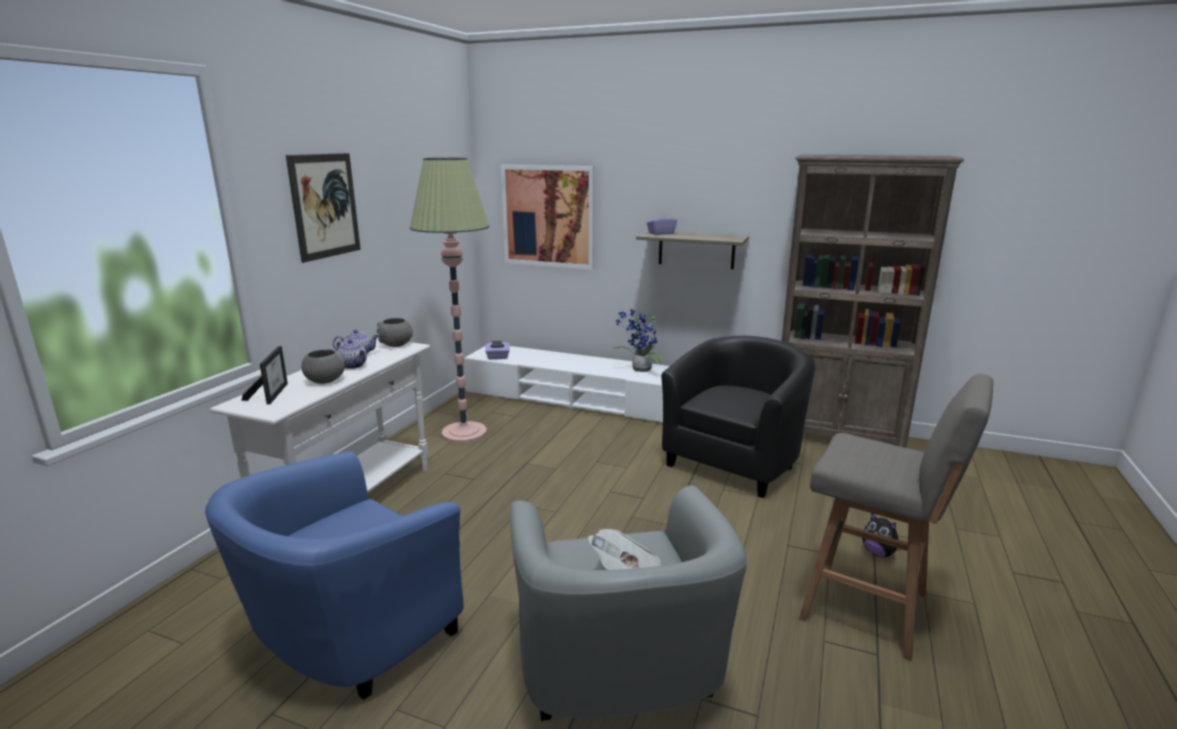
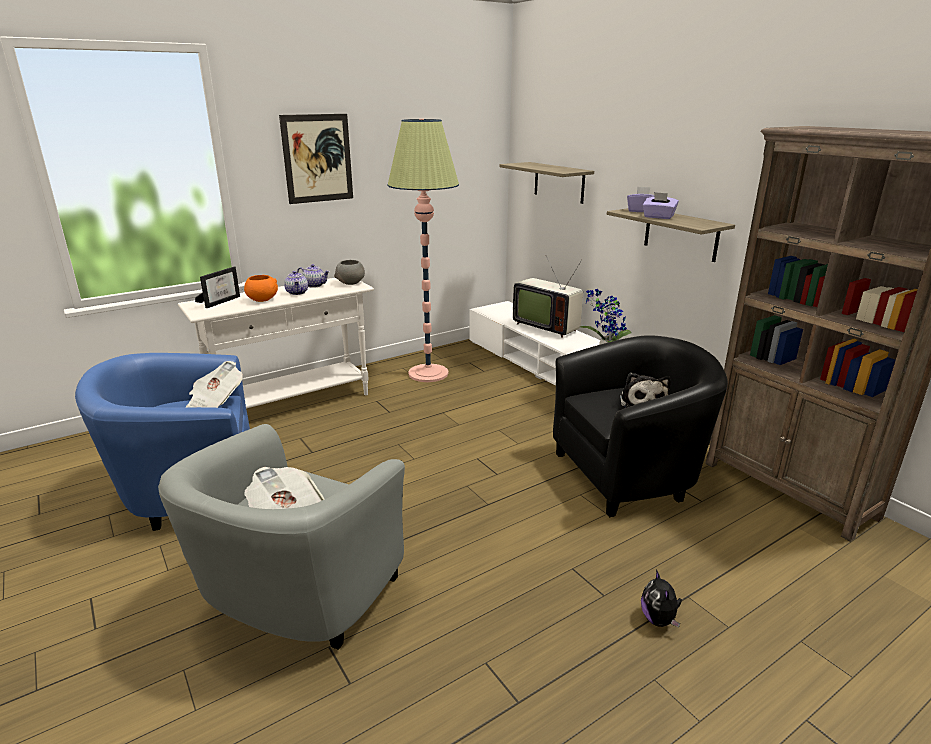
camera: 35 degrees right, 5 degrees up
(325, 381) = (262, 300): grey bowl -> orange bowl
(355, 512) = (215, 401): none -> newspaper
(497, 357) = (496, 314): purple tissue box -> purple tissue box (658, 217)
(548, 216) = (559, 182): picture -> shelf
(558, 358) = (546, 326): none -> television
(739, 394) = (642, 401): none -> plush toy
(870, 608) = (571, 661): grey stool -> none

